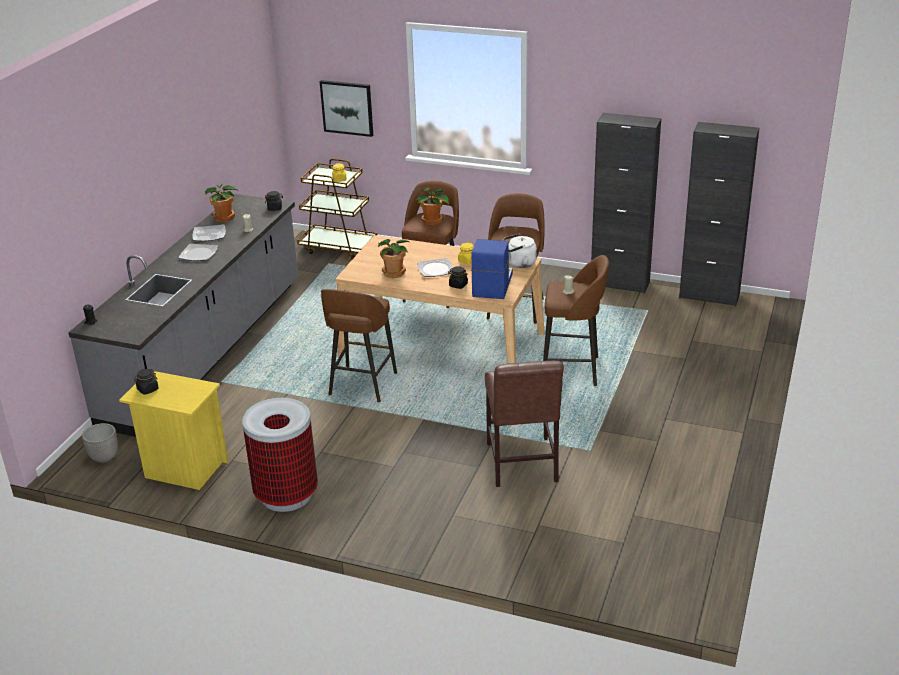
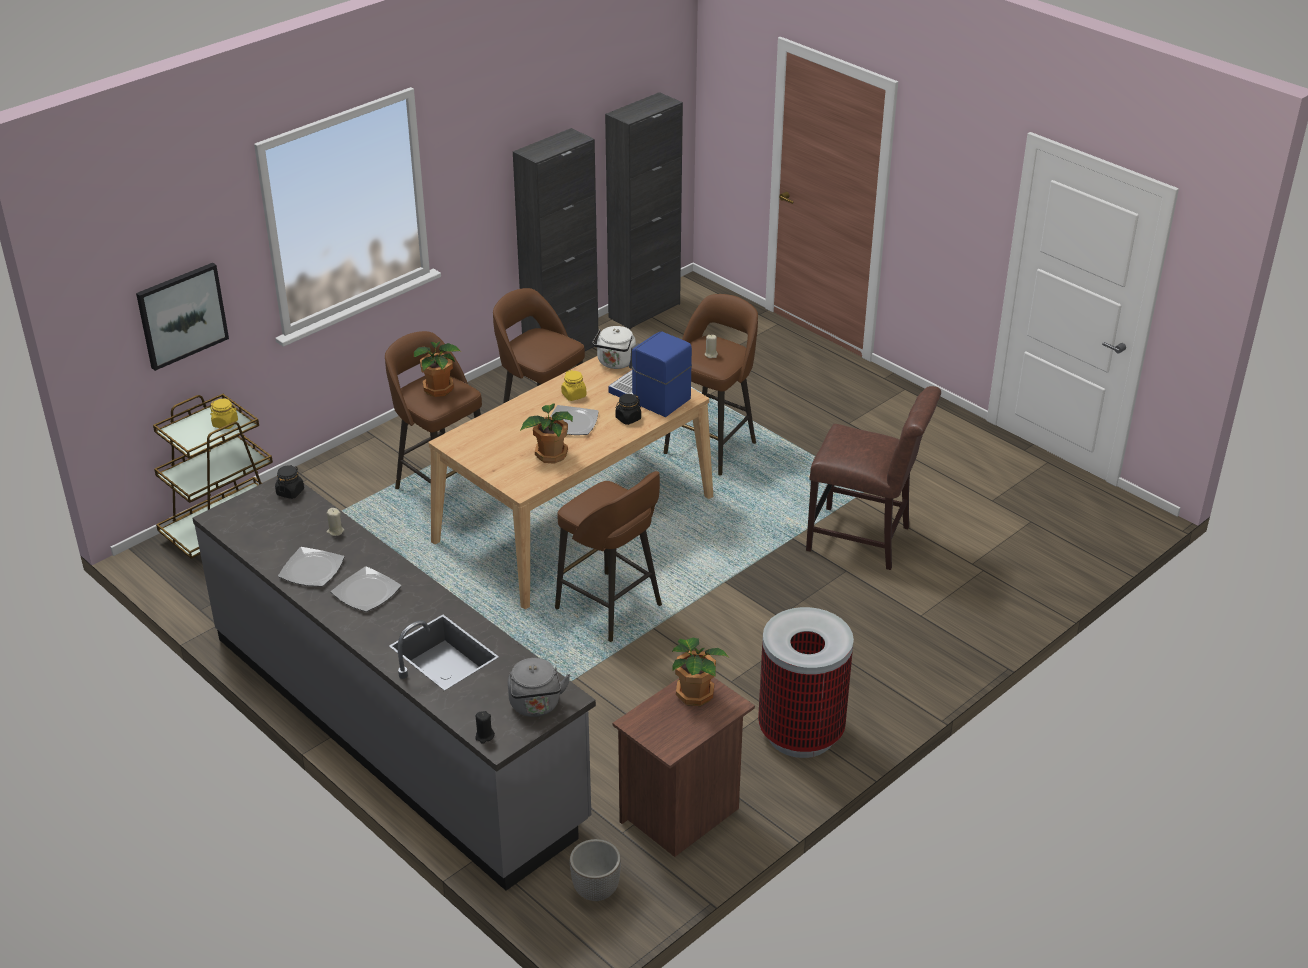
camera: 65 degrees left, 5 degrees up
(124, 329) = (536, 706): none -> grey kettle
(147, 389) = (664, 733): black jar -> none
(183, 469) = (682, 814): yellow nightstand -> brown nightstand
(225, 218) = (270, 543): potted plant -> potted plant (695, 693)

